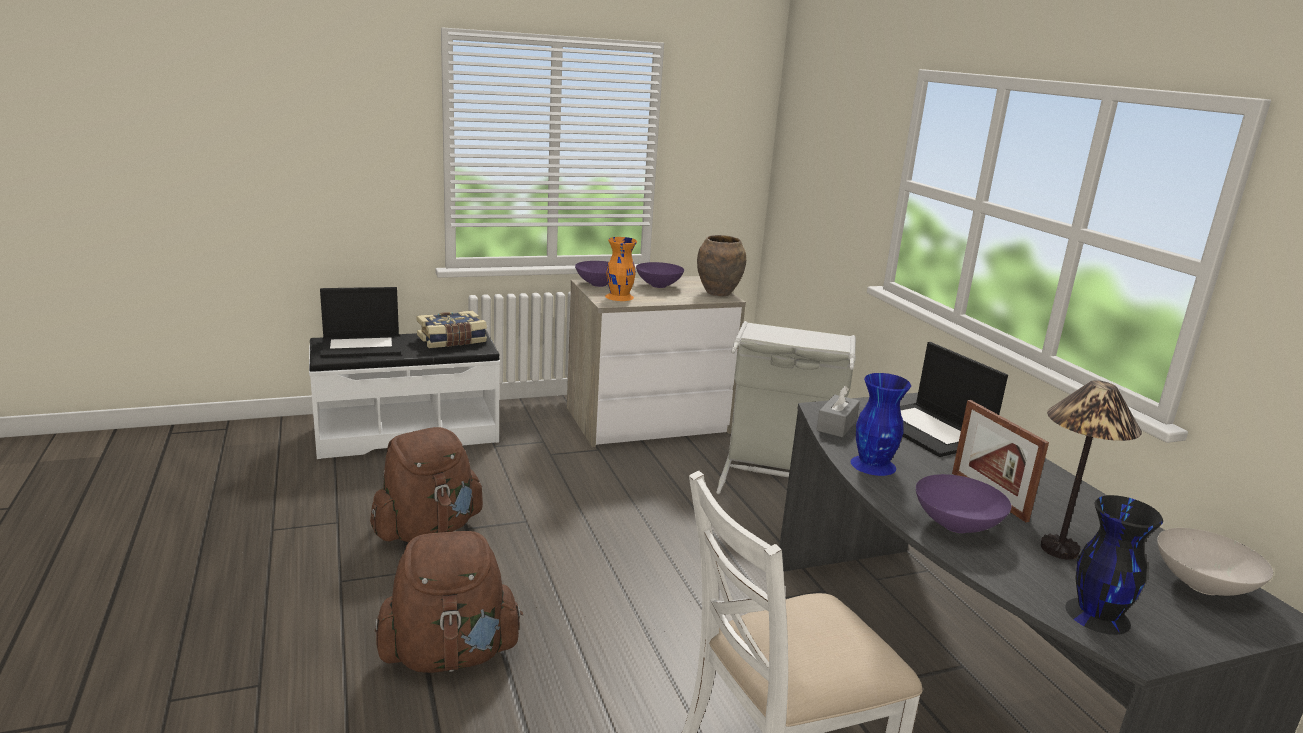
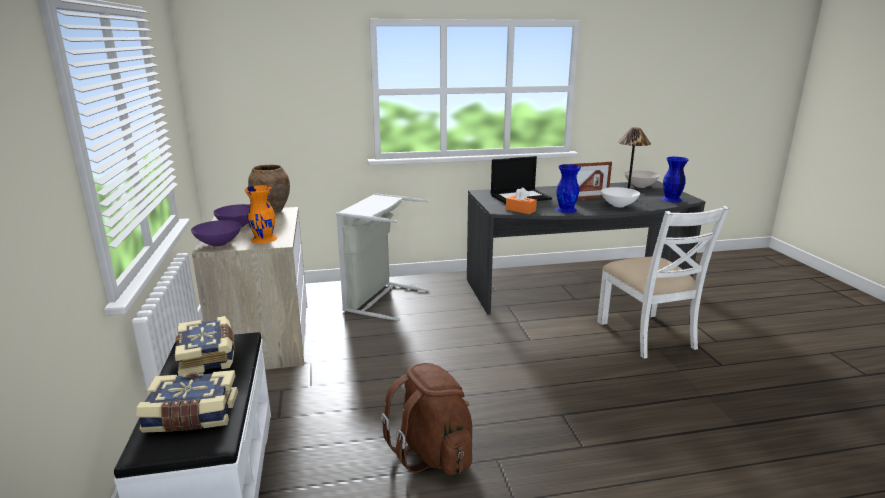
camera: 80 degrees left, 0 degrees up
(362, 346) = (191, 415): laptop -> book
(450, 655) = (595, 433): brown backpack -> none
(836, 425) = (520, 210): grey tissue box -> orange tissue box
(956, 525) = (618, 205): purple bowl -> white bowl
(1096, 614) = (671, 199): black vase -> blue vase

